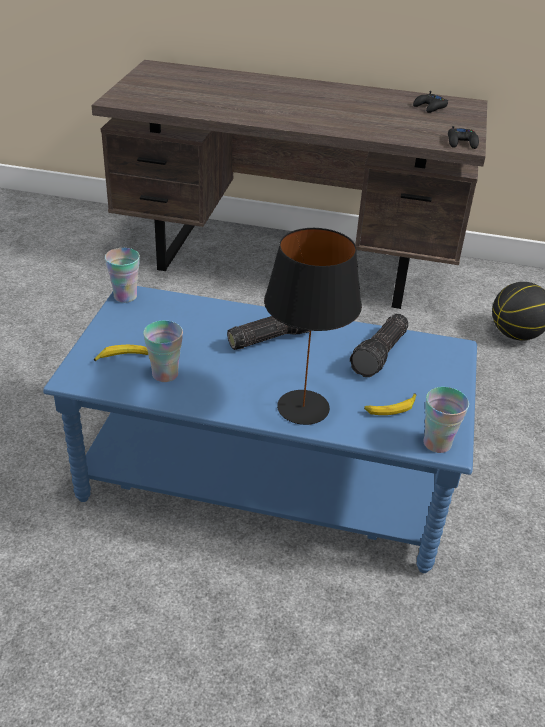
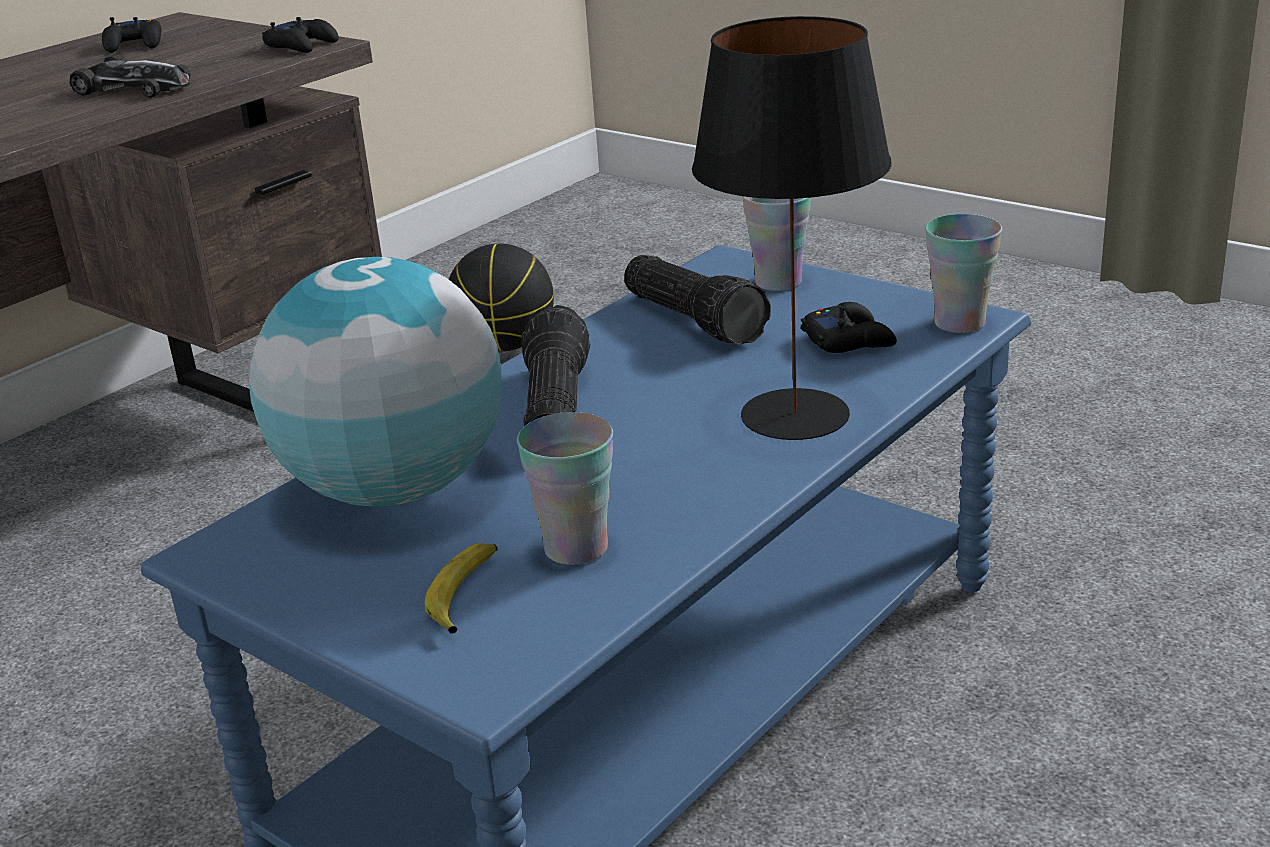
camera: 60 degrees left, 10 degrees down
(125, 296) = (216, 559): cup -> cup (778, 282)
(187, 318) = (395, 489): none -> globe
(372, 126) = (133, 88): none -> toy car
(391, 408) = (848, 340): banana -> black game controller

